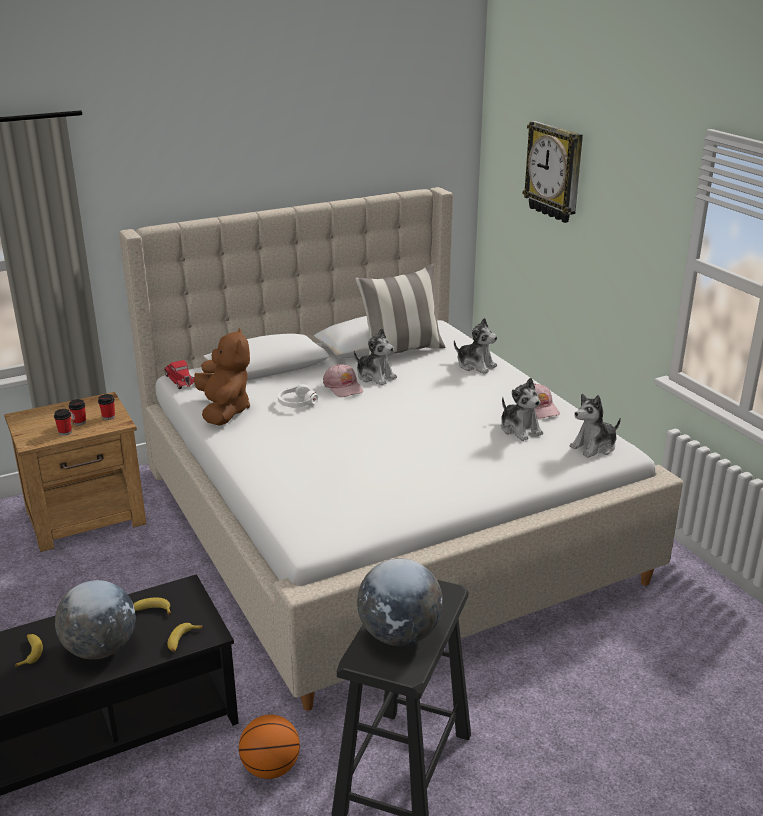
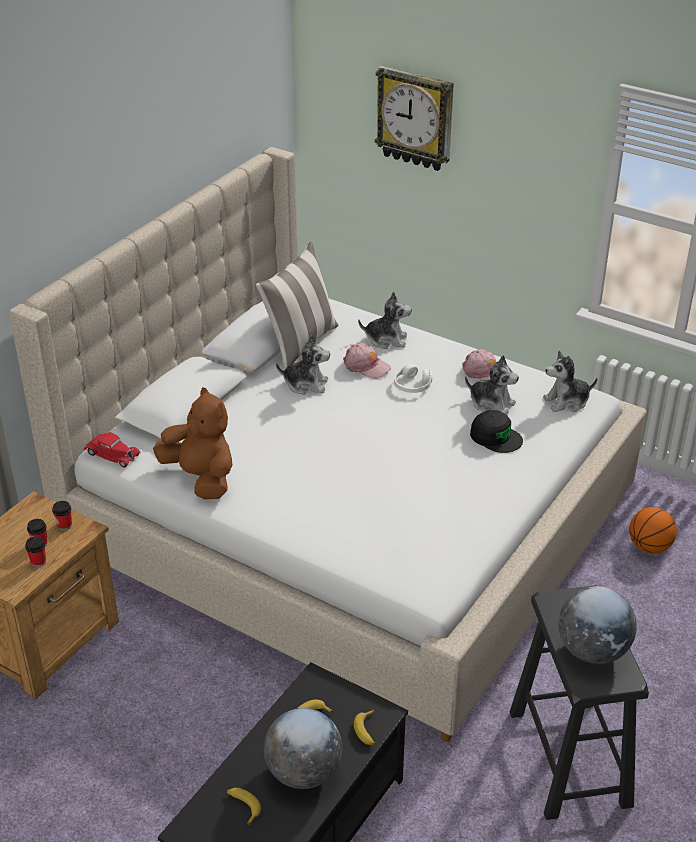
camera: 30 degrees left, 10 degrees up
(271, 768) = (464, 805): basketball -> basketball (649, 547)
(297, 403) = (263, 443): white headphones -> white headphones (412, 385)
(343, 387) = (288, 407): pink cap -> pink cap (366, 366)
(496, 452) = (495, 437): none -> black cap
(594, 447) = (567, 402): plush toy -> plush toy turned 45 degrees clockwise

